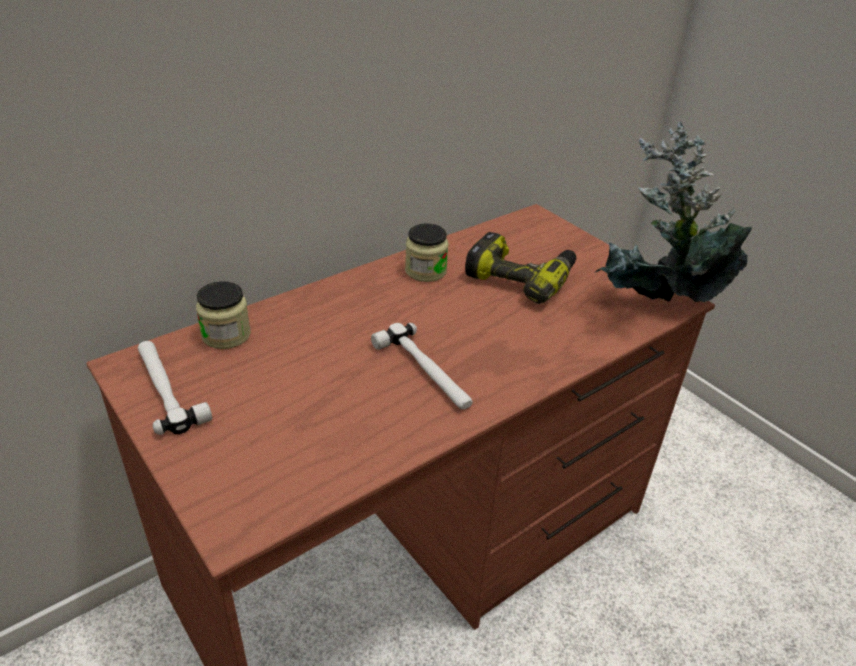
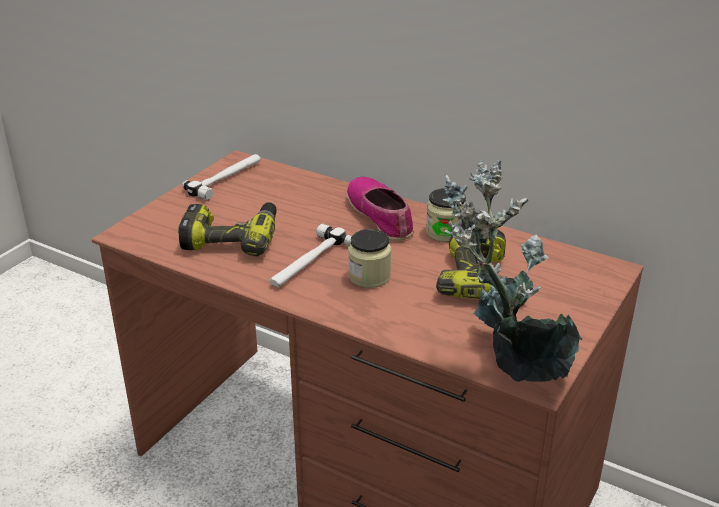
camera: 70 degrees right, 5 degrees down
(226, 335) = (292, 180): jar -> jar (369, 276)
(330, 419) = (232, 238): none -> power drill
(364, 297) = (381, 216): none -> shoe

